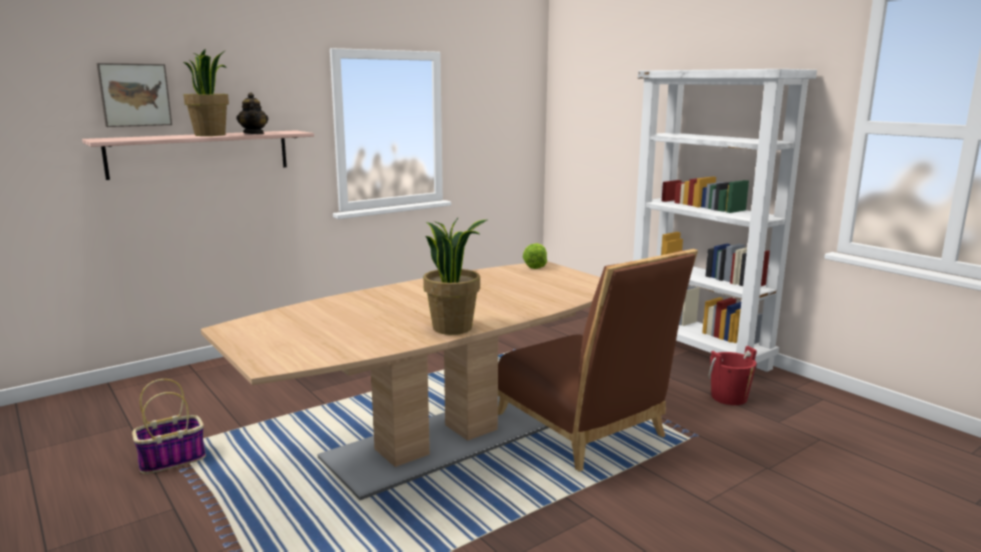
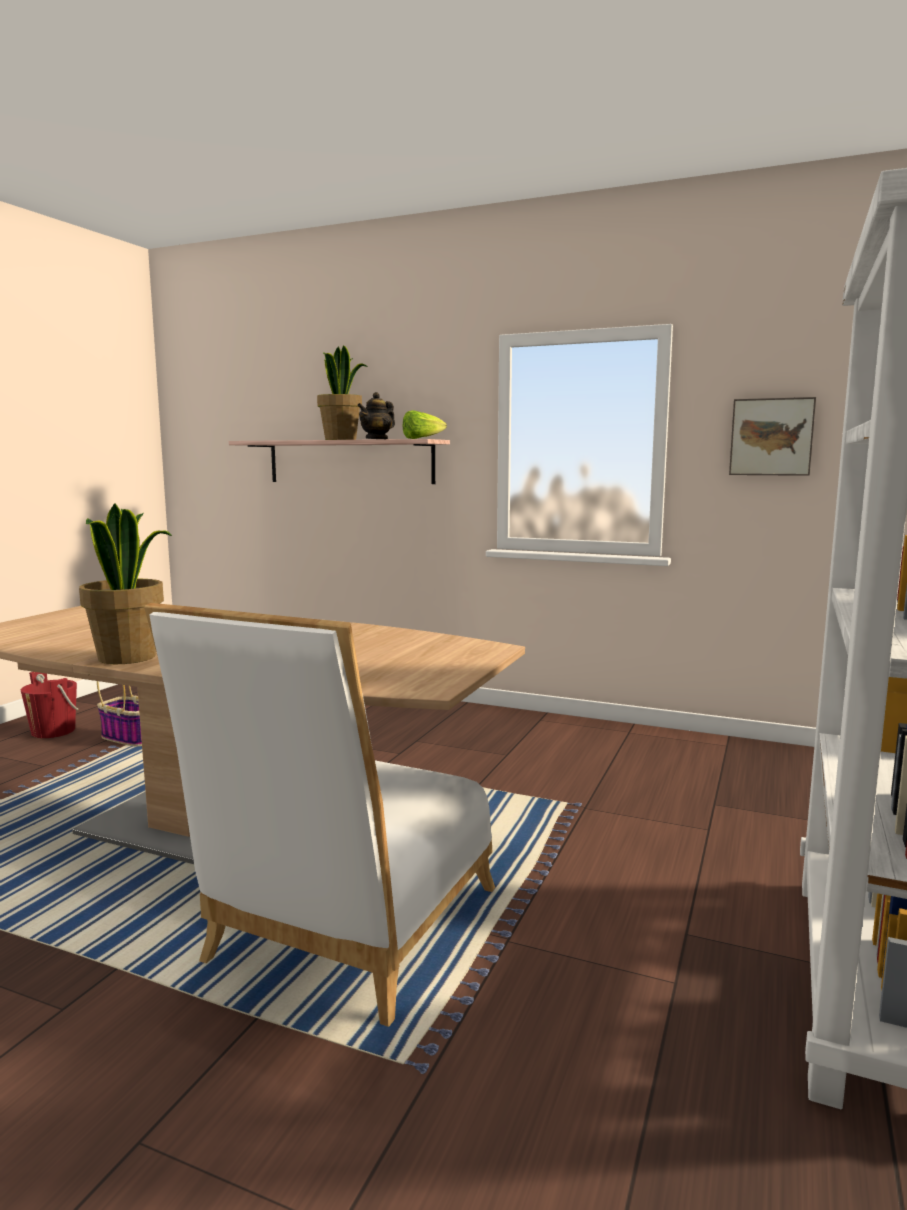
camera: 60 degrees right, 5 degrees down
(134, 95) = (300, 400): picture -> picture (771, 437)
(535, 266) = (480, 645): lettuce -> lettuce (421, 439)
(585, 431) = (346, 933): brown chair -> white chair
(729, 397) = (674, 1089): red bucket -> red bucket (53, 731)

